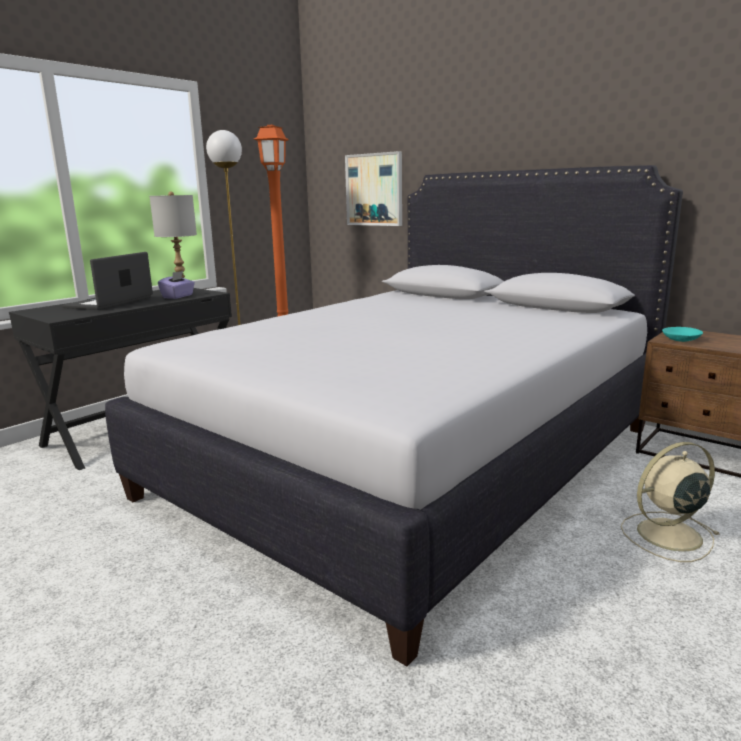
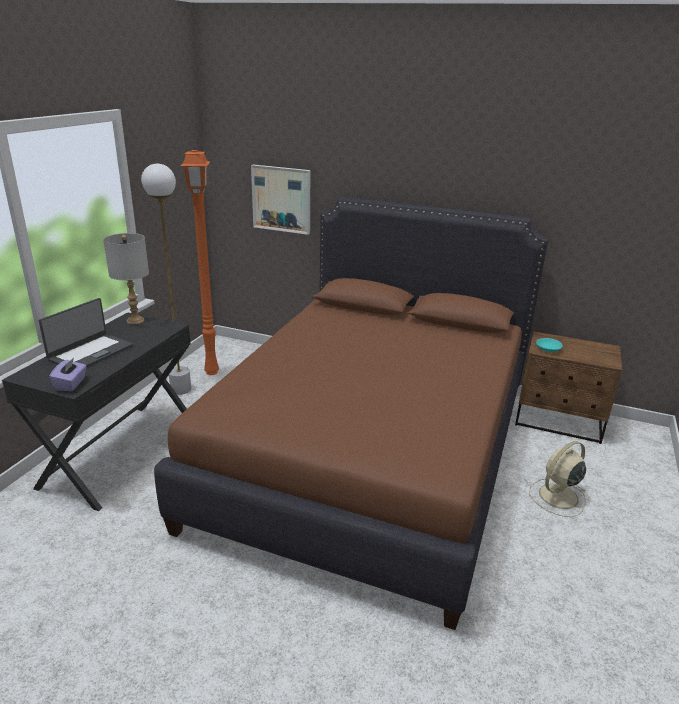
camera: 20 degrees left, 10 degrees up
(110, 302) = (90, 352): laptop -> laptop turned 150 degrees counterclockwise
(178, 296) = (146, 335): purple tissue box -> purple tissue box (71, 384)
(413, 460) = (369, 455): white bed -> brown bed

